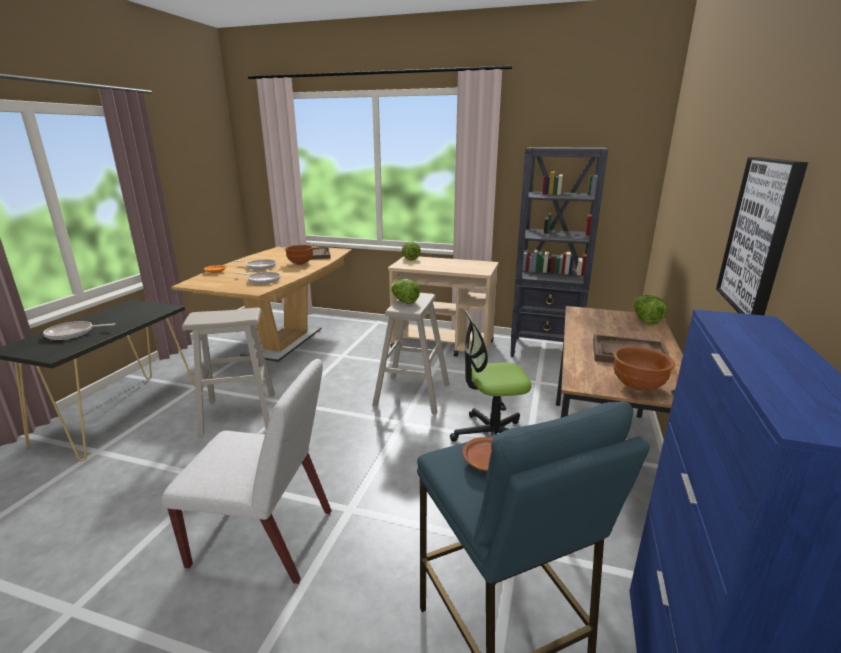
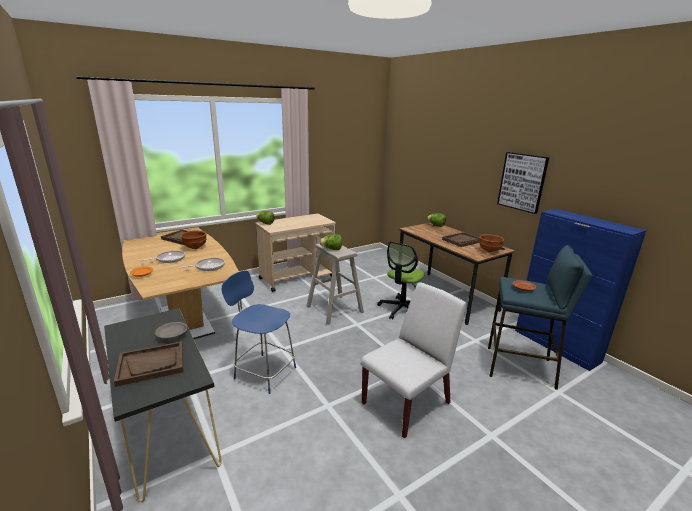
camera: 50 degrees left, 0 degrees up
(73, 333) = (151, 364): frying pan -> brown tray
(129, 322) = (172, 335): none -> grey bowl
(239, 413) = (263, 372): beige stool -> blue chair
(545, 350) = (349, 261): black bookcase -> none

